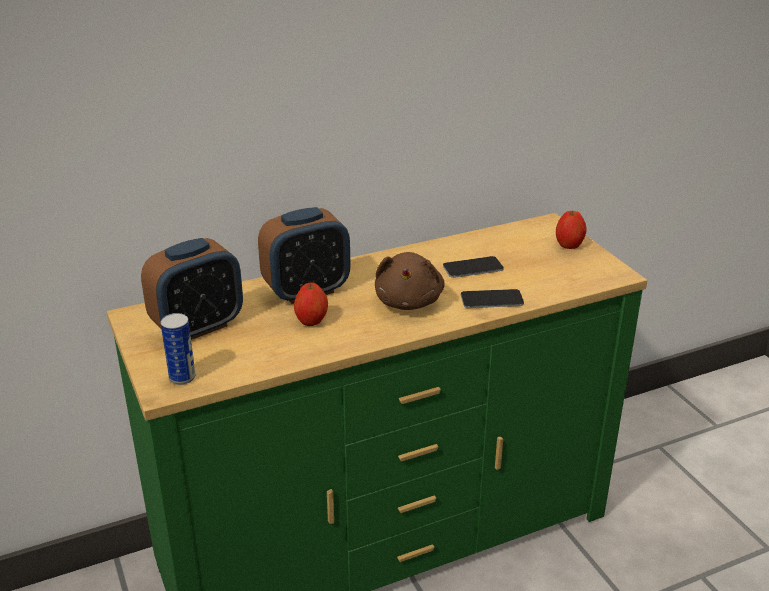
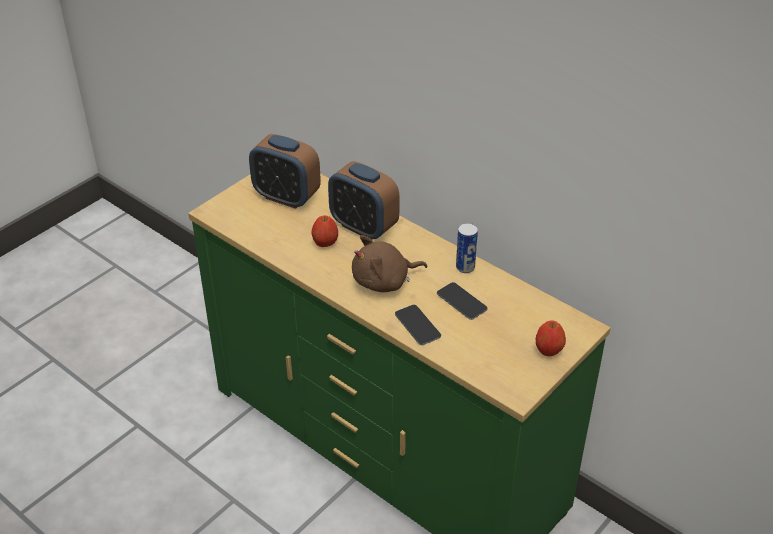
camera: 65 degrees right, 10 degrees up
(182, 377) = (227, 213): can -> can (465, 267)

